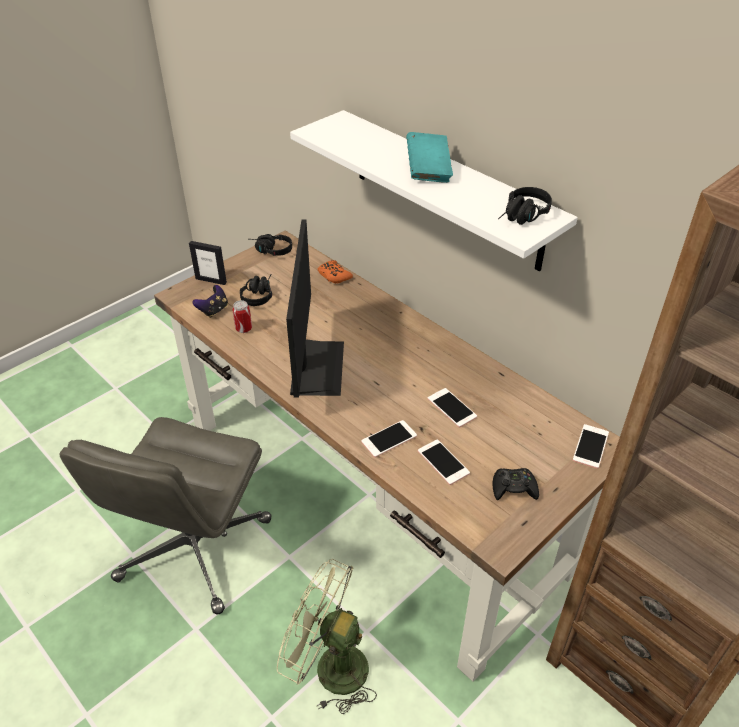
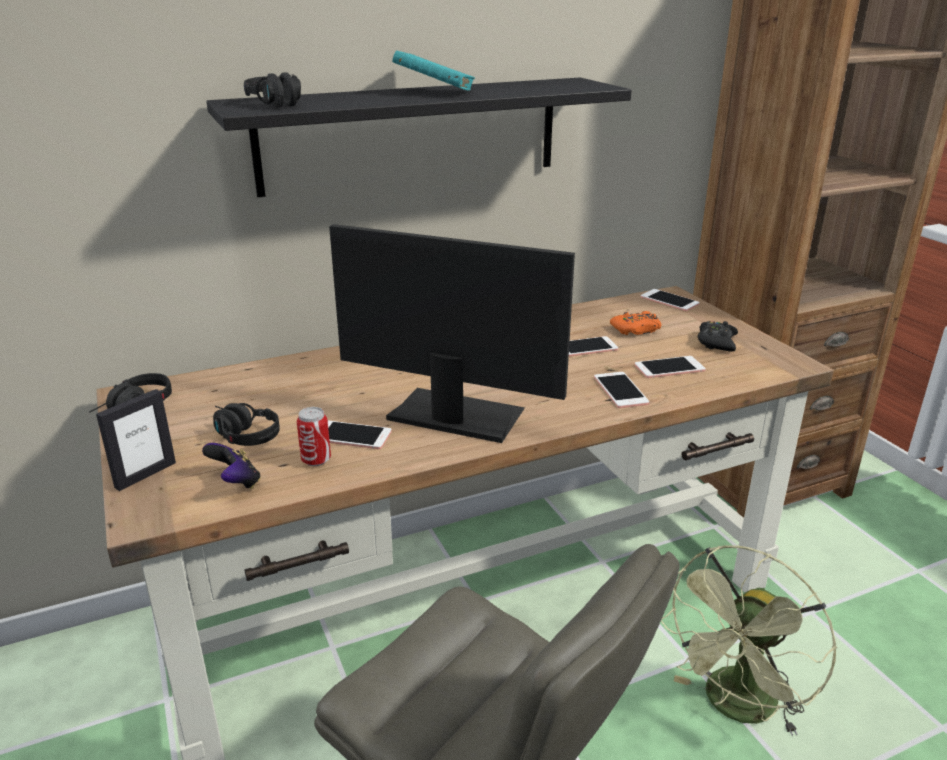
camera: 70 degrees left, 15 degrees down
(273, 333) = (351, 436): none -> phone
(334, 276) = (265, 370): orange game controller -> orange game controller (636, 330)
(445, 189) = (411, 135): white shelf -> black shelf
(522, 217) = (569, 84): black headphones -> black headphones (280, 105)

